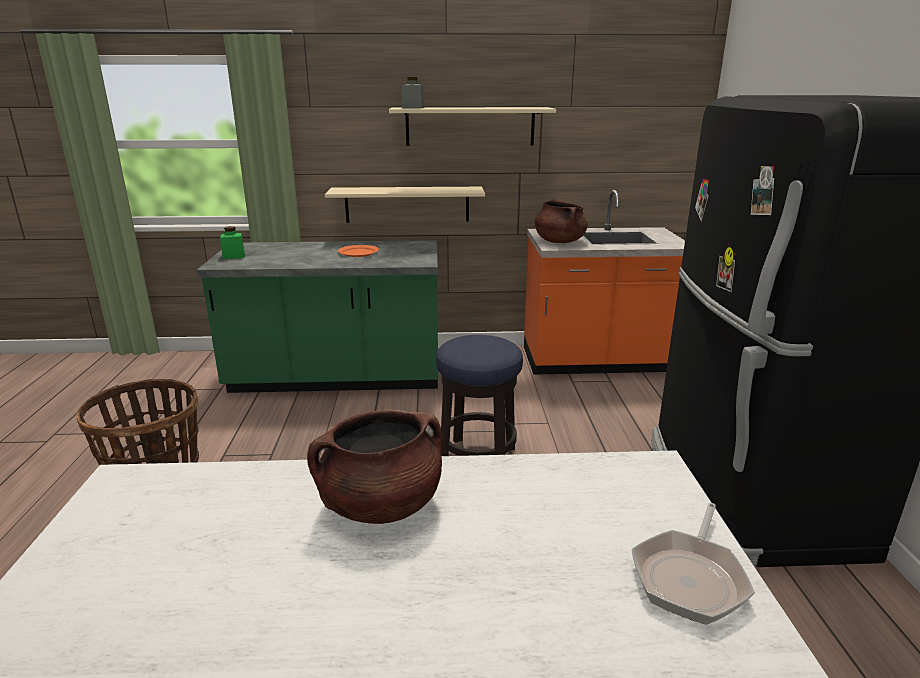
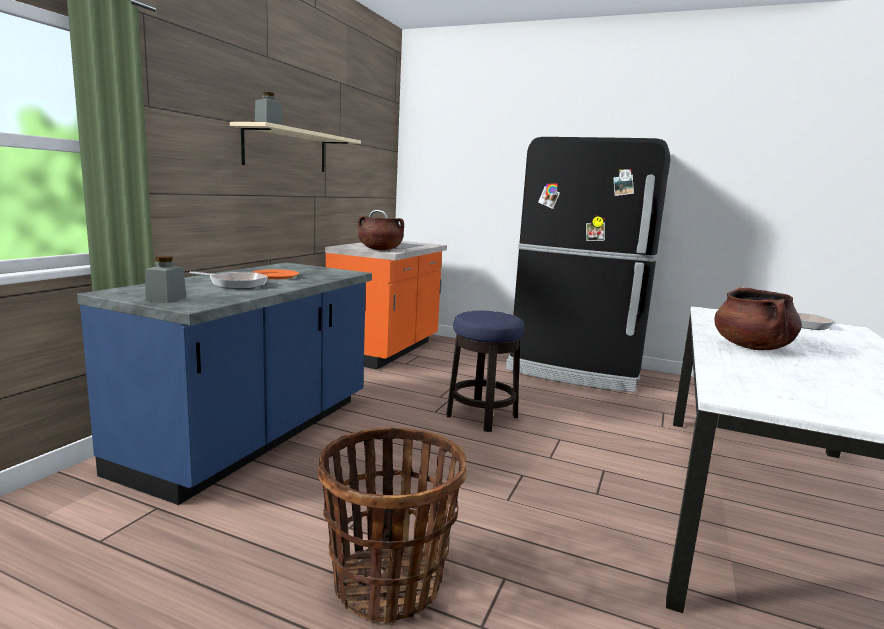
camera: 65 degrees left, 10 degrees down
(234, 256) = (166, 299): green jar -> grey jar
(307, 254) = (235, 284): none -> frying pan
(337, 377) = (253, 435): green counter -> blue counter
(407, 204) = (242, 229): beige shelf -> none

